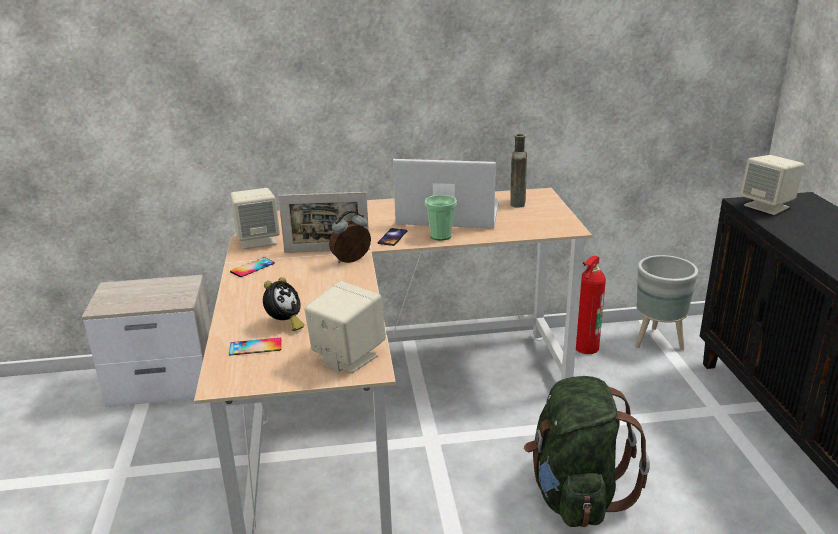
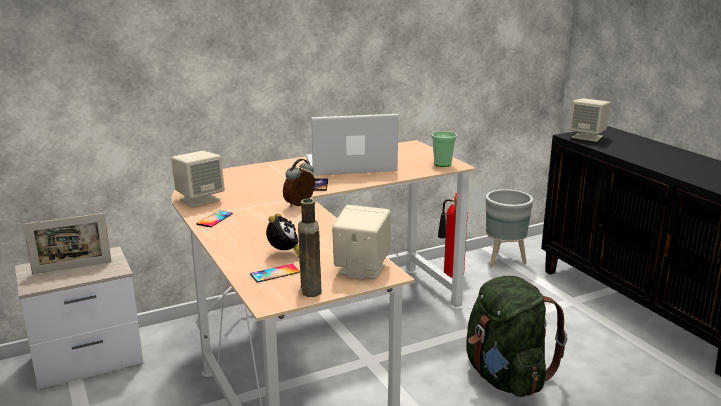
camera: 20 degrees left, 5 degrees down
(327, 251) = (271, 200): picture frame -> picture frame (72, 267)
(441, 236) = (359, 180): cup -> cup (442, 164)
(517, 202) = (399, 151): brown bottle -> brown bottle (310, 287)

